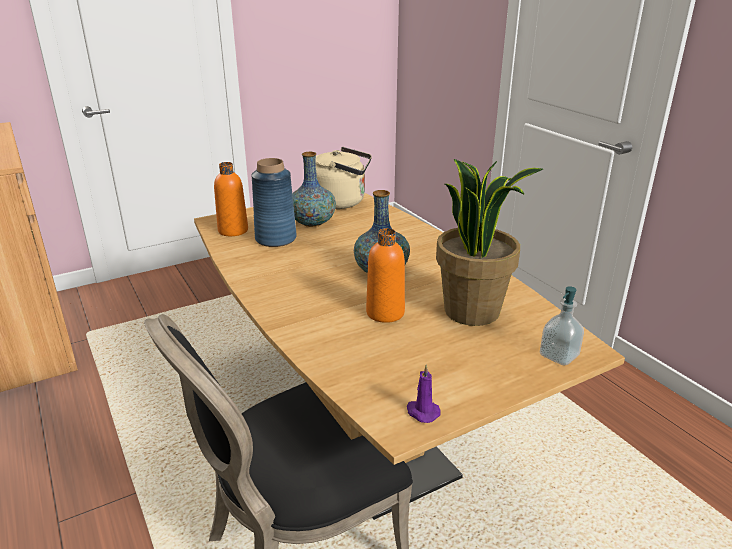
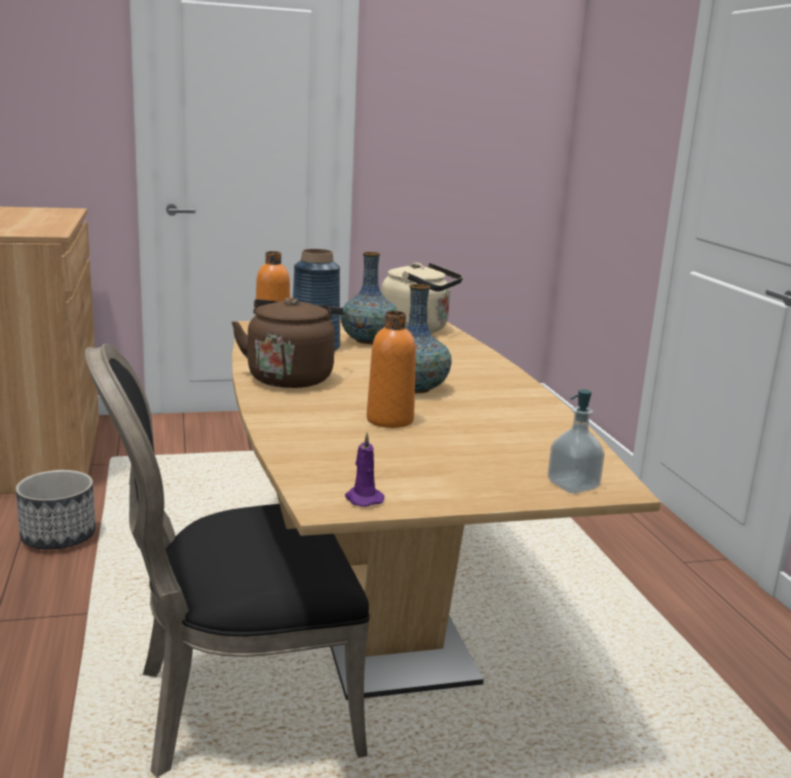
camera: 15 degrees right, 10 degrees down
(76, 423) = (58, 537): none -> planter
(278, 279) = (291, 377): none -> brown kettle
(473, 311) = (498, 434): potted plant -> none

